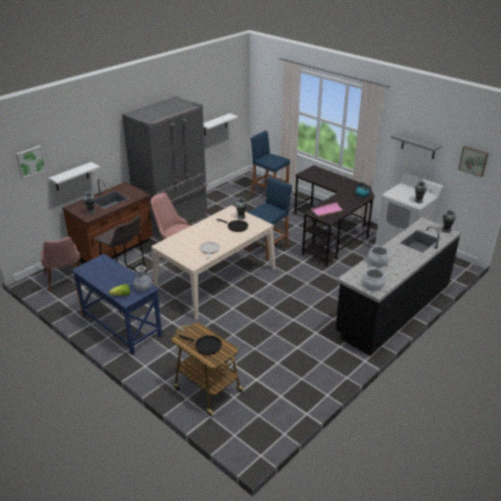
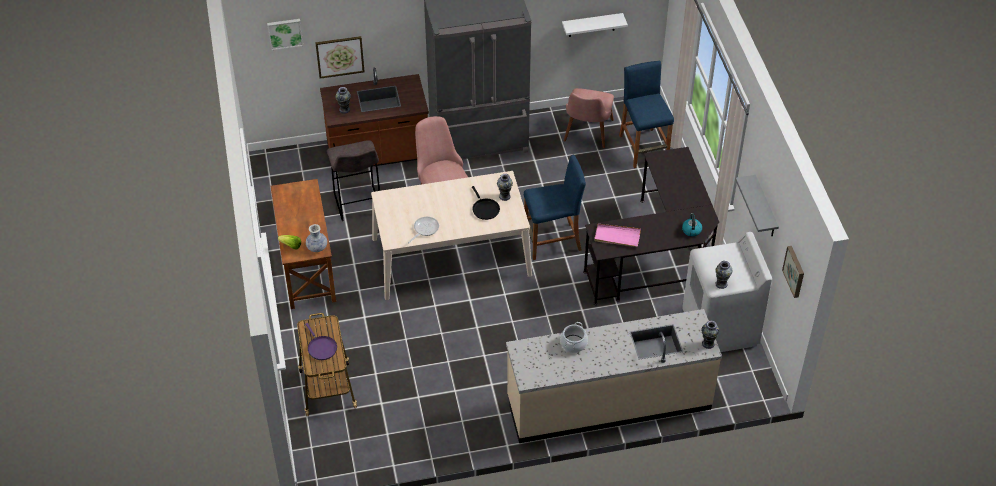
camera: 35 degrees right, 15 degrees up
(65, 282) = (295, 177): pink chair -> pink chair (586, 135)
(71, 177) = (340, 56): white shelf -> picture
(121, 326) = (306, 267): blue desk -> brown desk
(206, 346) = (321, 348): black frying pan -> purple frying pan
(373, 285) = (533, 370): cooking pot -> none
(393, 308) = (608, 403): black counter -> beige counter

